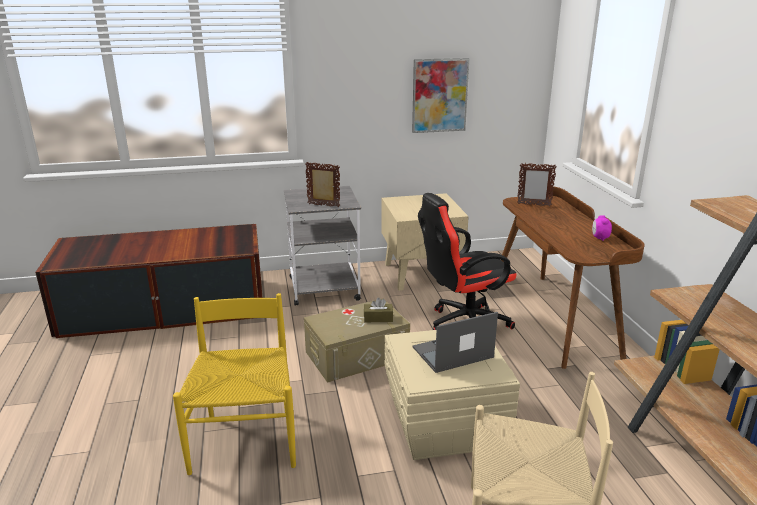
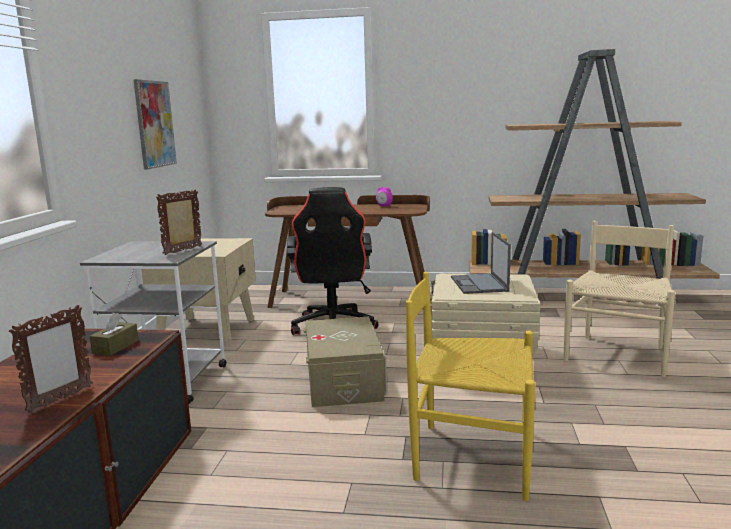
camera: 70 degrees left, 10 degrees down
(378, 318) = (348, 326): brown tissue box -> brown tissue box (115, 347)
(533, 205) = (294, 210): picture frame -> picture frame (60, 399)

